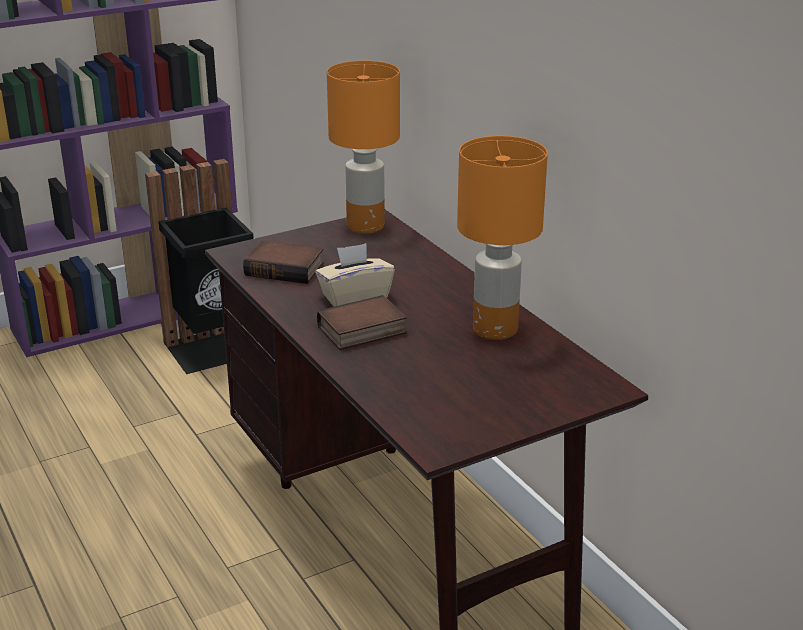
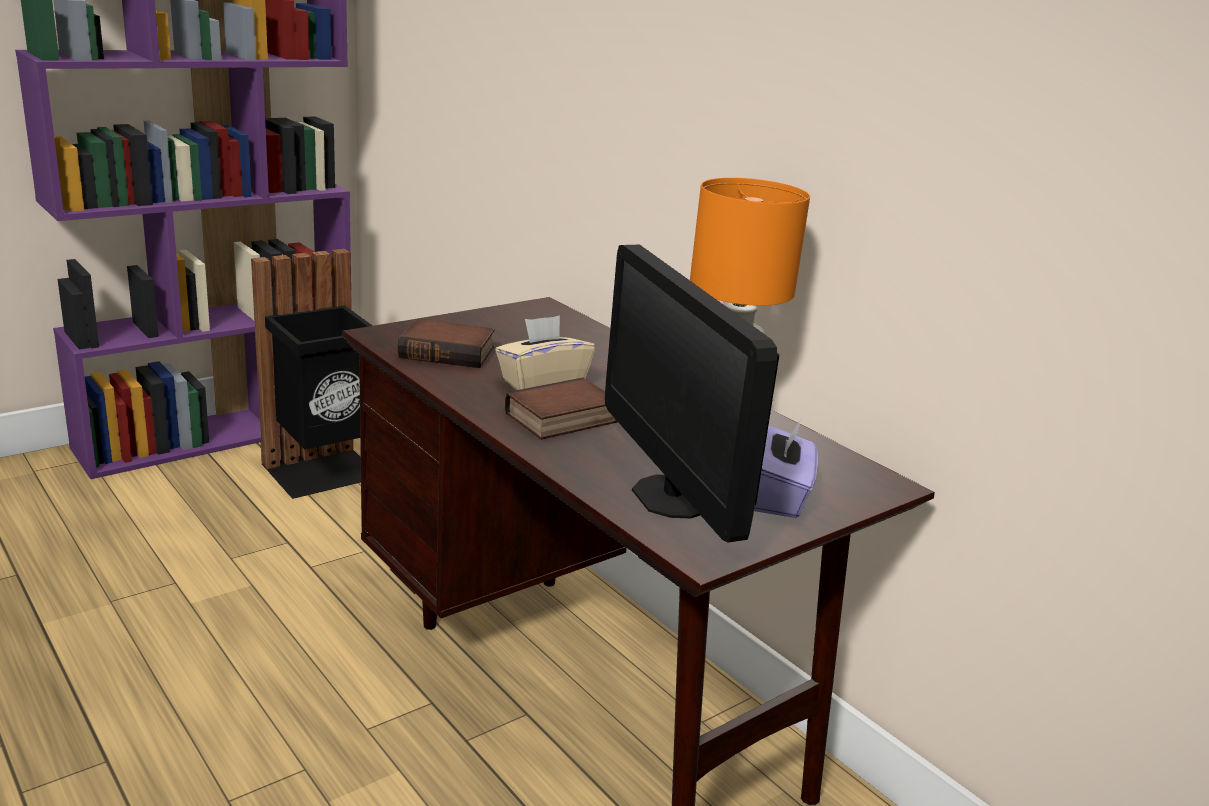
camera: 10 degrees left, 5 degrees down
(364, 227) = (532, 313): orange table lamp -> none
(429, 400) = (672, 496): none -> monitor
(513, 399) = (776, 496): none -> purple tissue box

